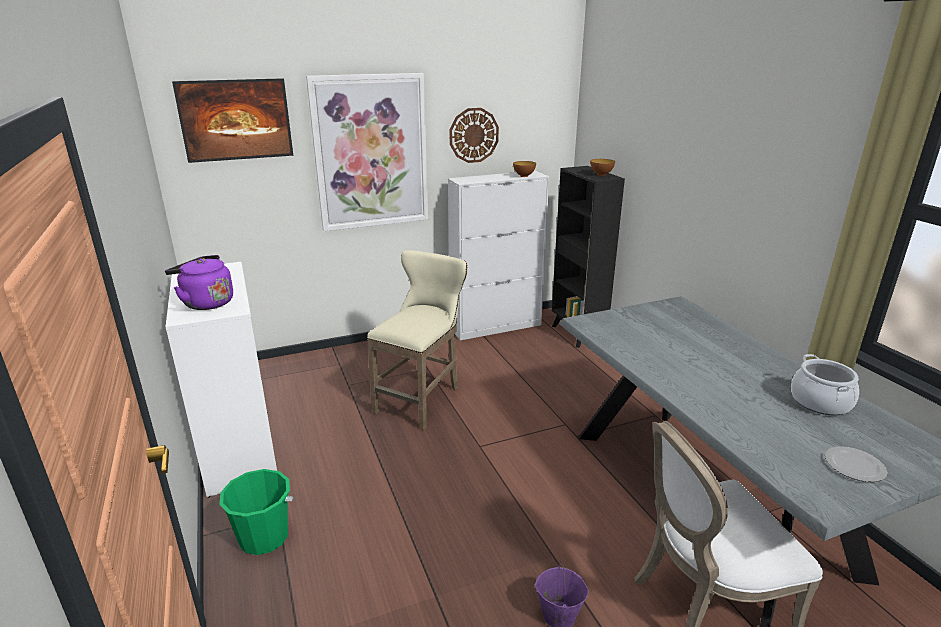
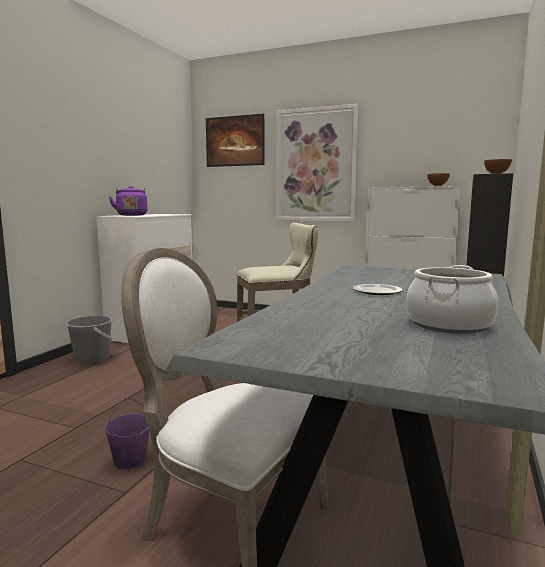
camera: 45 degrees right, 15 degrees down
(264, 537) = (92, 360): green bucket -> grey bucket
(473, 135) = (401, 154): wall clock -> none
(854, 466) = (336, 349): plate -> plate (376, 291)

